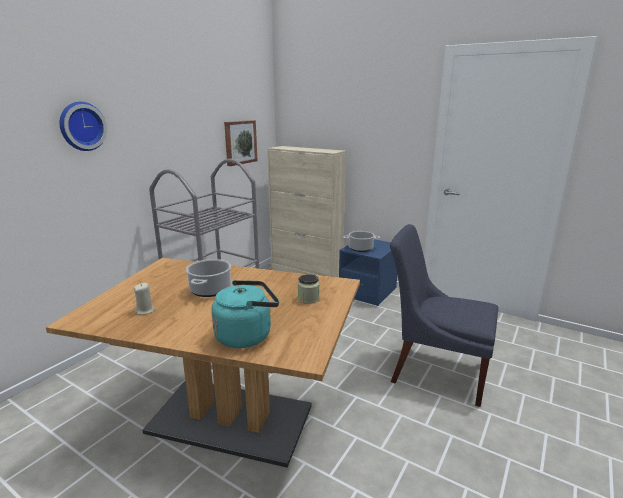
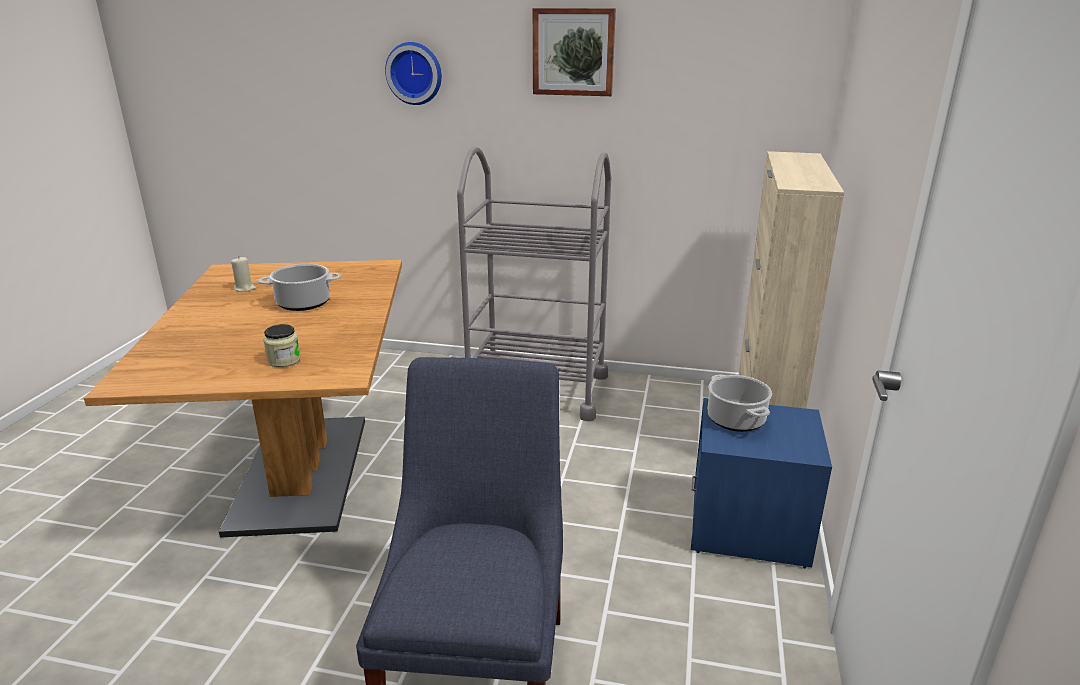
camera: 70 degrees right, 5 degrees up
(240, 142) = (709, 129): picture -> picture (573, 52)
(247, 335) = (181, 344): turquoise kettle -> none

